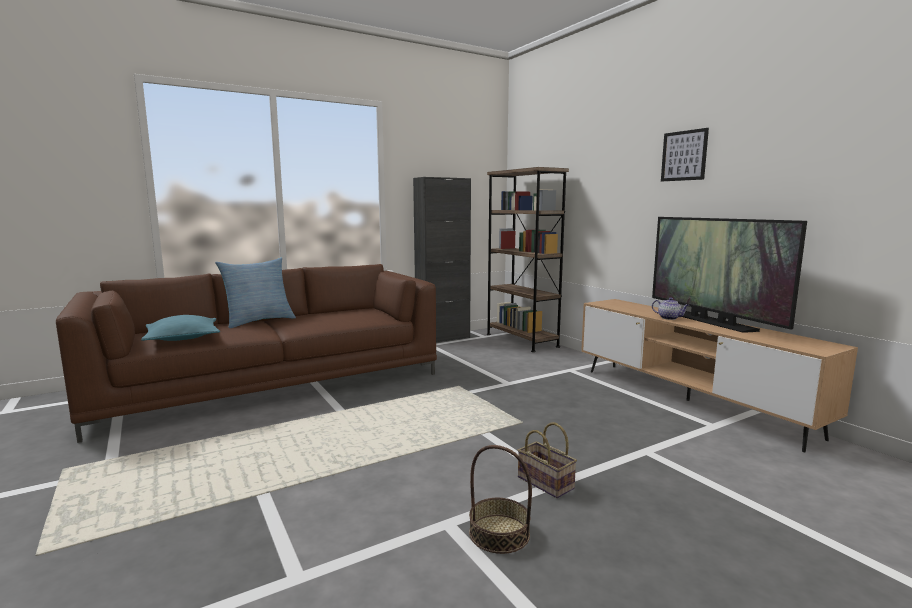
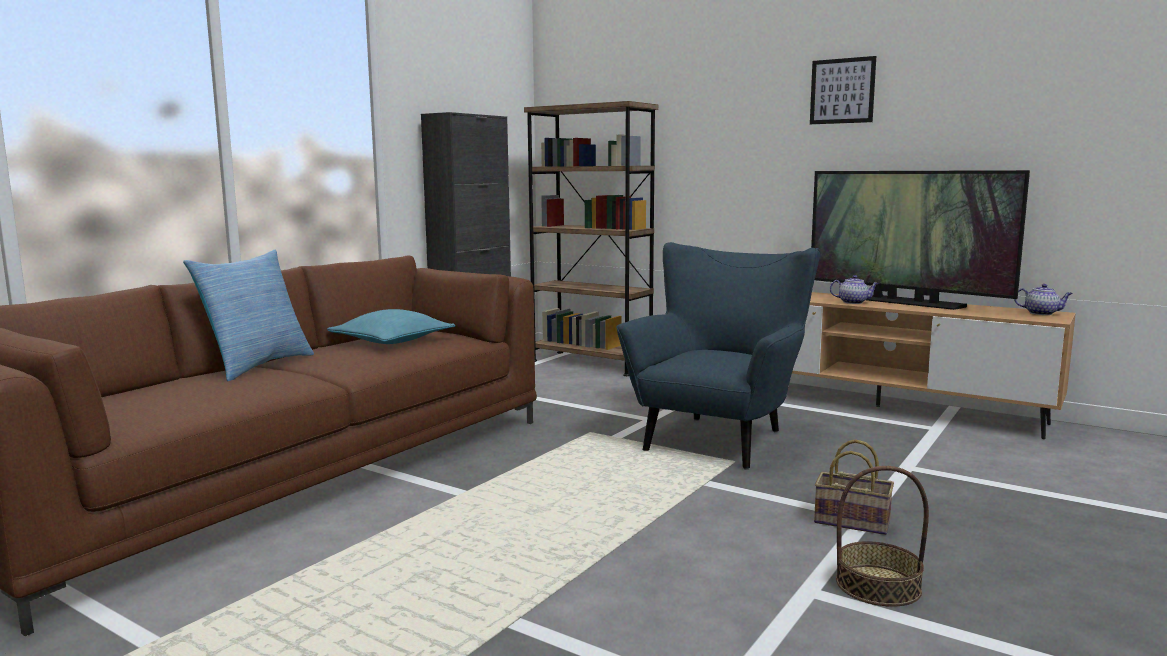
camera: 25 degrees left, 0 degrees up
(183, 338) = (175, 405): turquoise pillow -> turquoise pillow (392, 341)
(536, 404) = (720, 438): none -> blue armchair
(819, 344) = (1042, 313): none -> teapot

